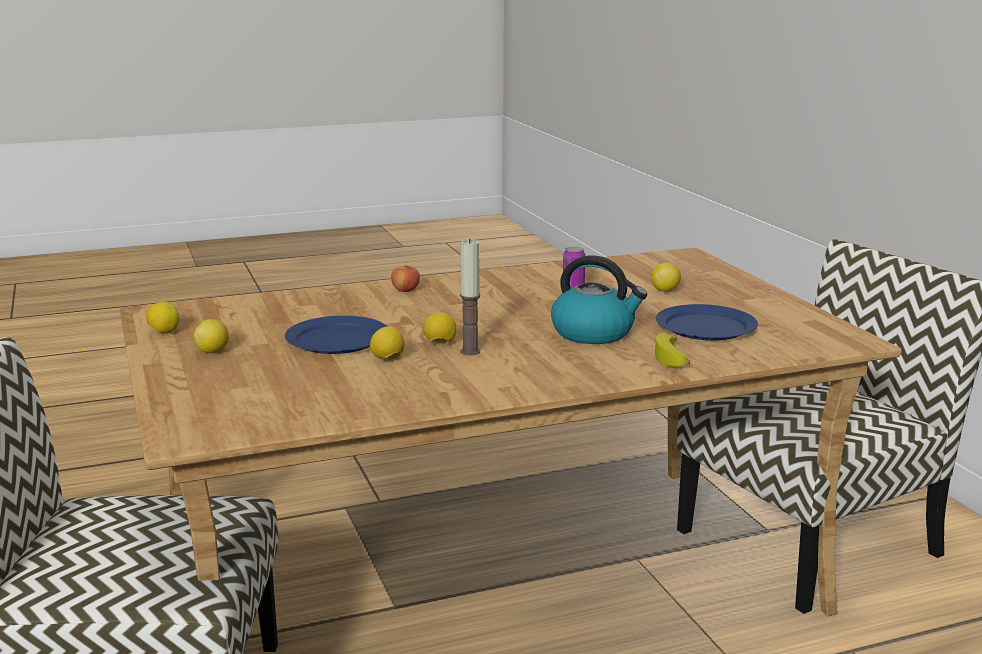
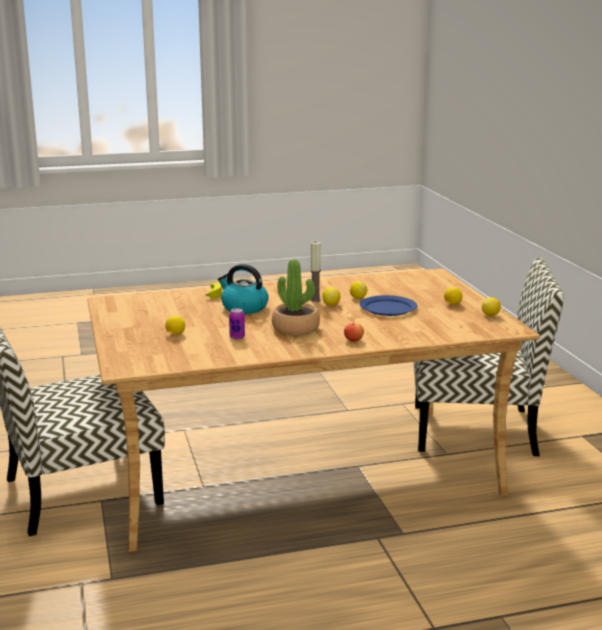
camera: 175 degrees left, 0 degrees up
(492, 302) = (296, 328): none -> potted plant
(705, 327) = (178, 309): blue plate -> none

